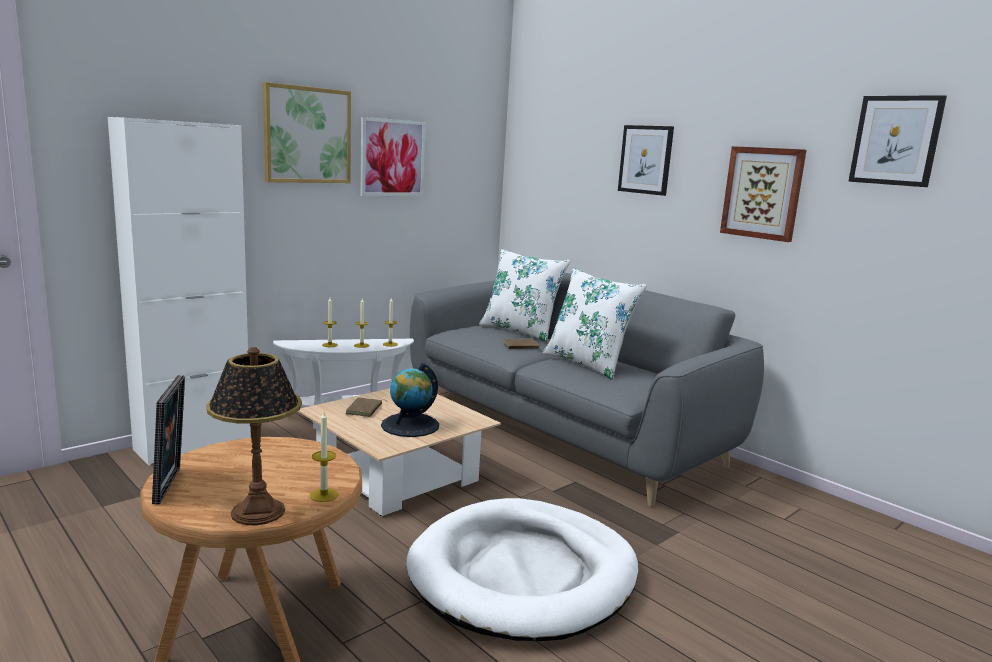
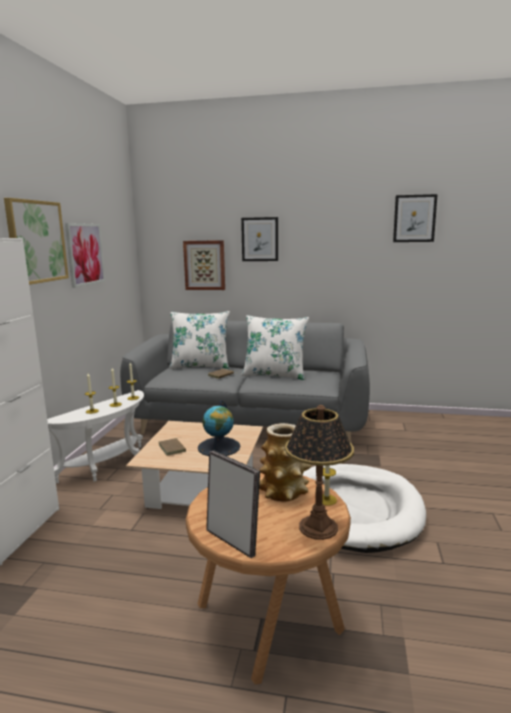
camera: 35 degrees left, 0 degrees up
(302, 471) = (284, 492): none -> vase
(762, 193) = (343, 253): picture -> picture (204, 265)

